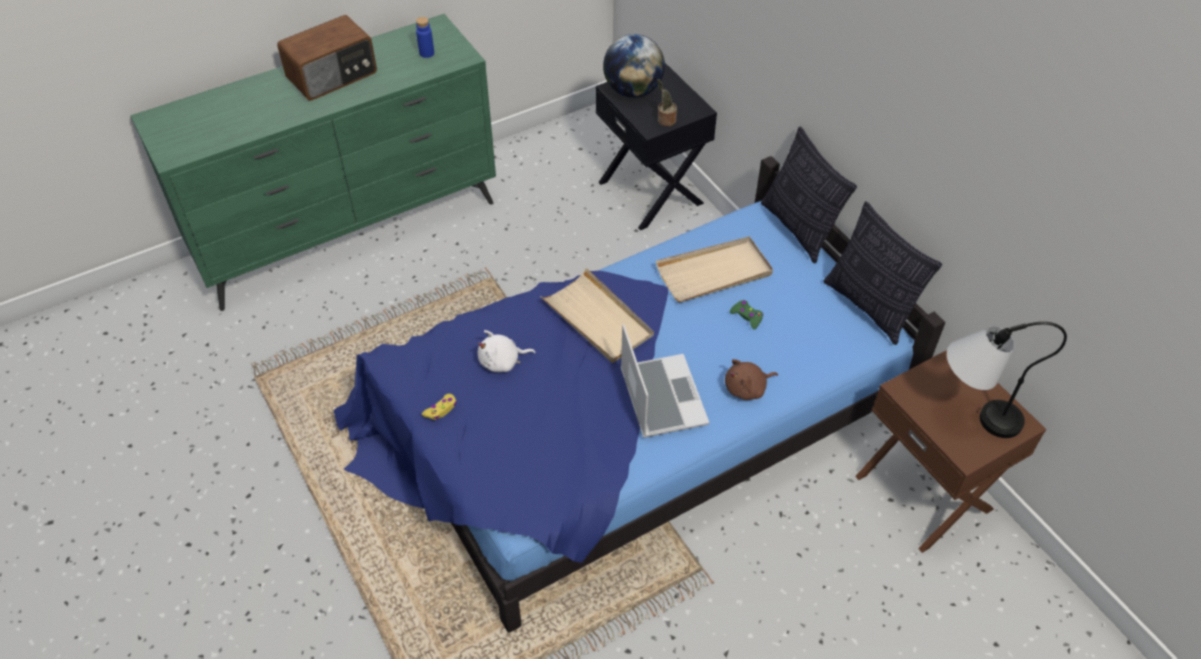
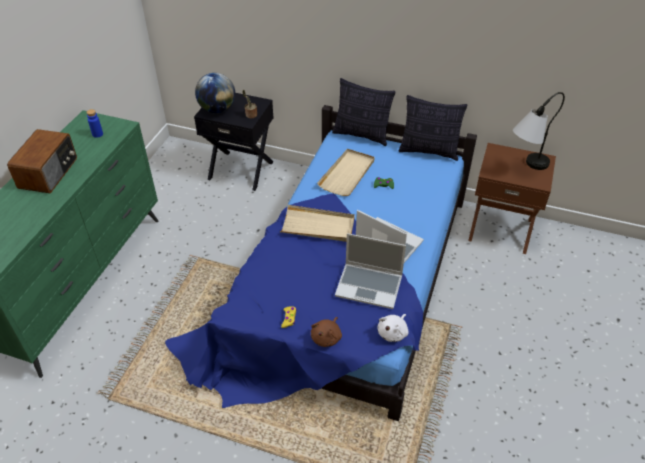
camera: 40 degrees left, 5 degrees down
(502, 362) = (293, 275): white plush toy -> white plush toy (393, 333)
(574, 436) = (370, 286): none -> laptop
(747, 388) = (419, 215): brown plush toy -> brown plush toy (327, 337)

